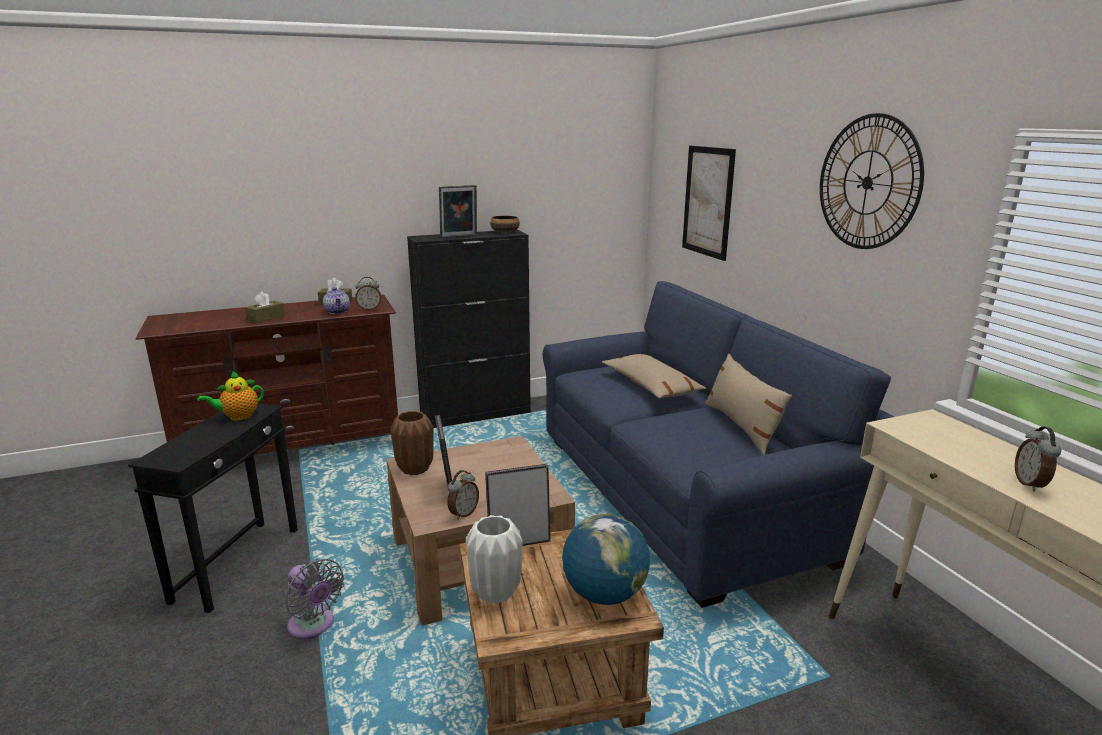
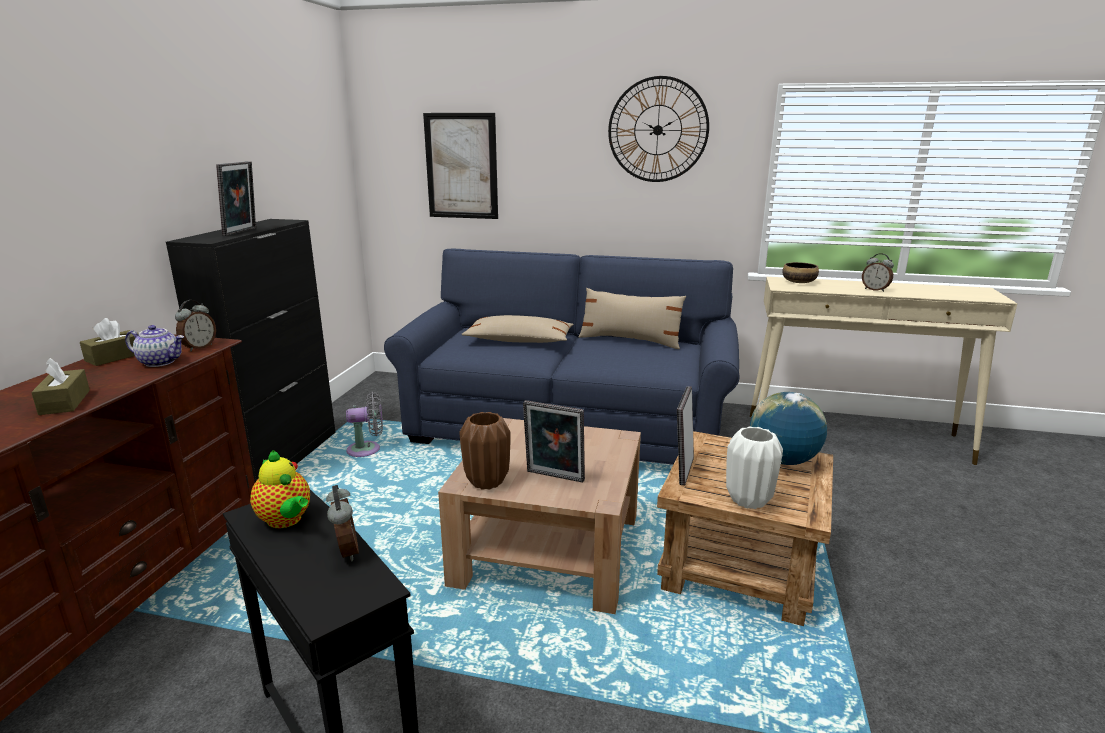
camera: 55 degrees left, 0 degrees up
(238, 416) = (286, 521): teapot -> teapot turned 45 degrees counterclockwise
(314, 626) = (544, 694): grey fan -> grey fan (367, 450)
(463, 513) = (605, 481): alarm clock -> alarm clock (346, 552)
(504, 232) = (272, 222): bowl -> bowl (798, 282)

